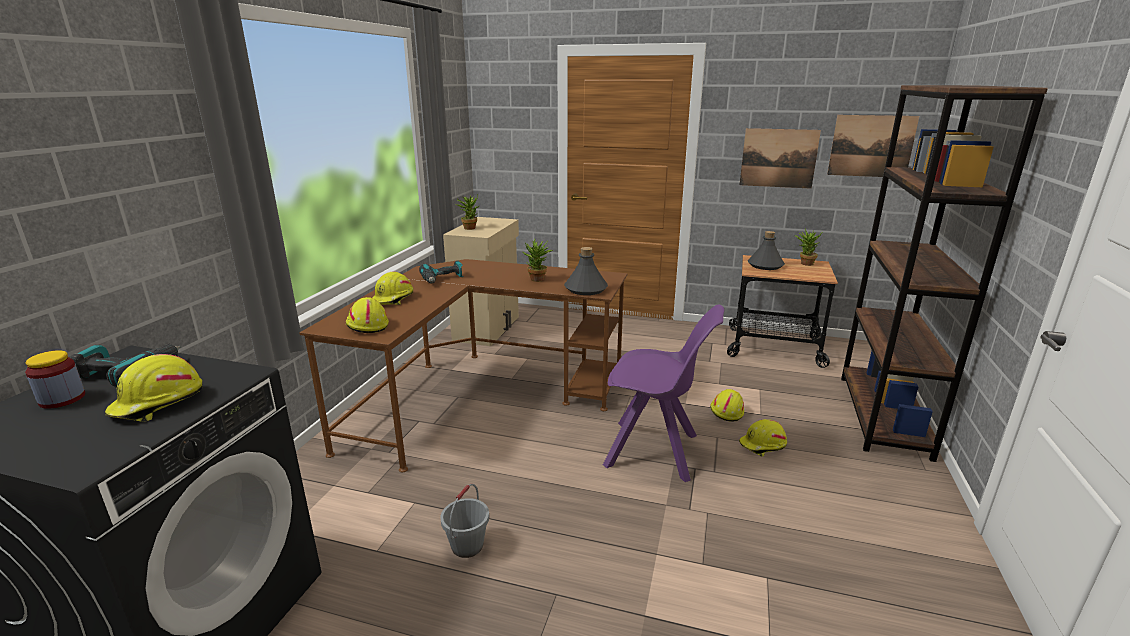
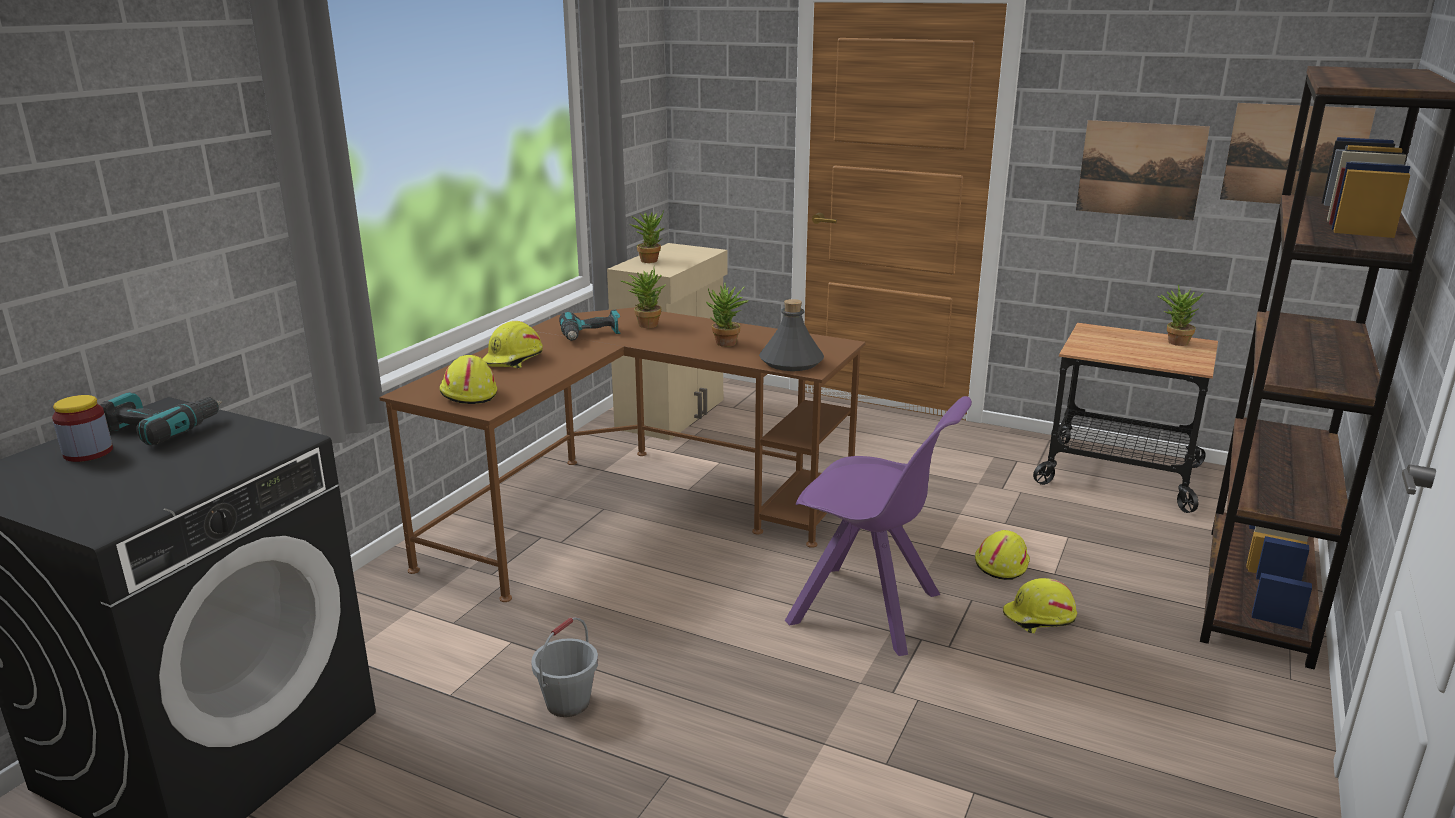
camera: 10 degrees right, 0 degrees up
(158, 403) = (189, 466): yellow hard hat -> none
(477, 269) = (645, 324): none -> potted plant
(765, 265) = (1105, 342): grey bottle -> none

